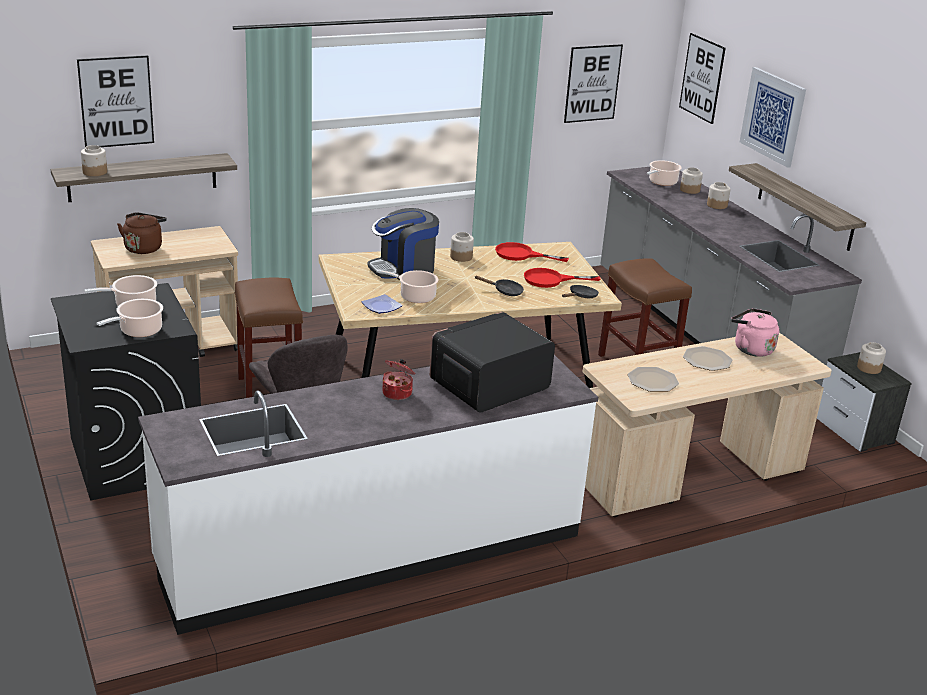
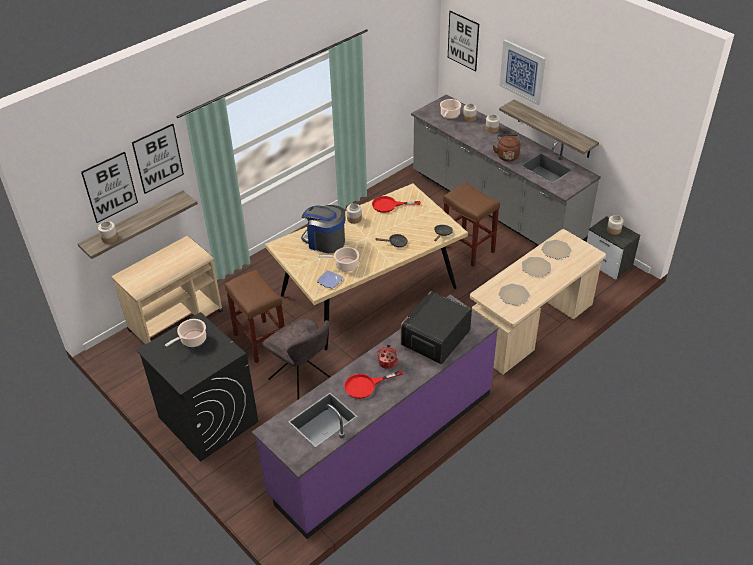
camera: 15 degrees left, 15 degrees up
(138, 331) = (210, 362): cooking pot -> none
(144, 248) = (151, 272): brown kettle -> brown kettle (507, 155)
(372, 550) = (382, 443): white counter -> purple counter
(403, 269) = (325, 241): coffee machine -> coffee machine turned 75 degrees clockwise
(550, 280) = (417, 224): red frying pan -> red frying pan (365, 385)
(592, 83) = (393, 60): picture -> picture (158, 158)
(751, 349) = (556, 250): pink kettle -> plate

